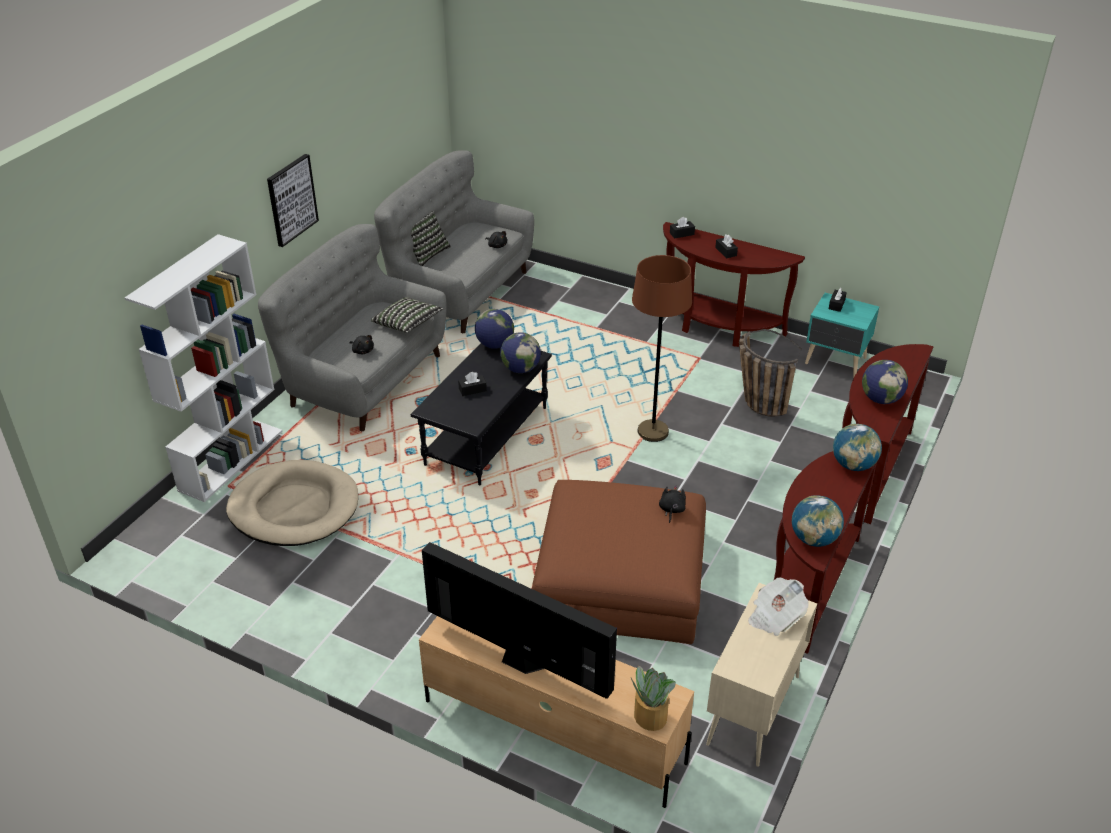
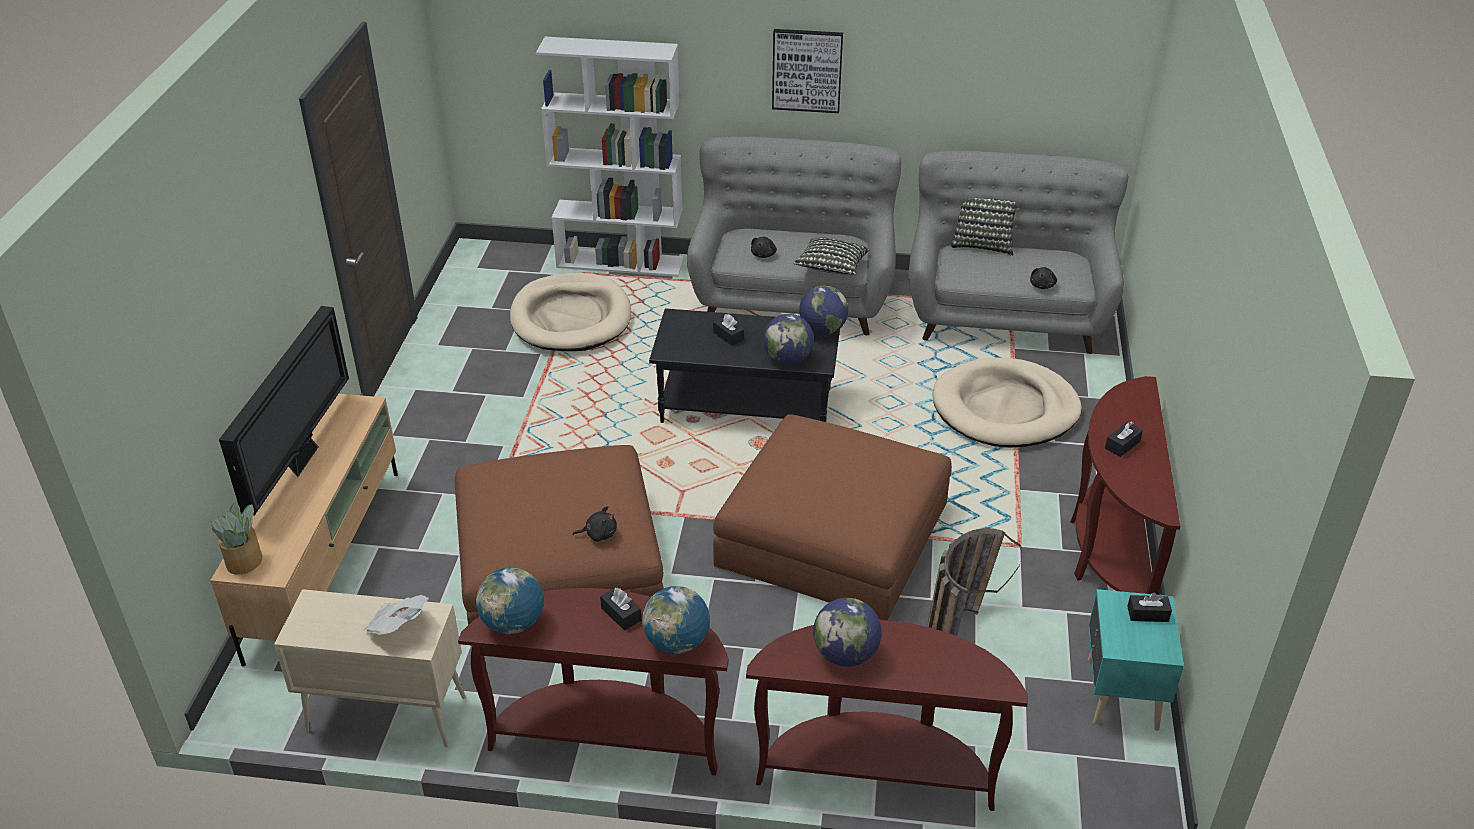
camera: 70 degrees right, 0 degrees up
(562, 323) = (1005, 409): none -> beige dog bed
(653, 431) = (832, 535): brown floor lamp -> brown ottoman
(682, 234) = (1135, 396): black tissue box -> black tissue box (621, 614)

